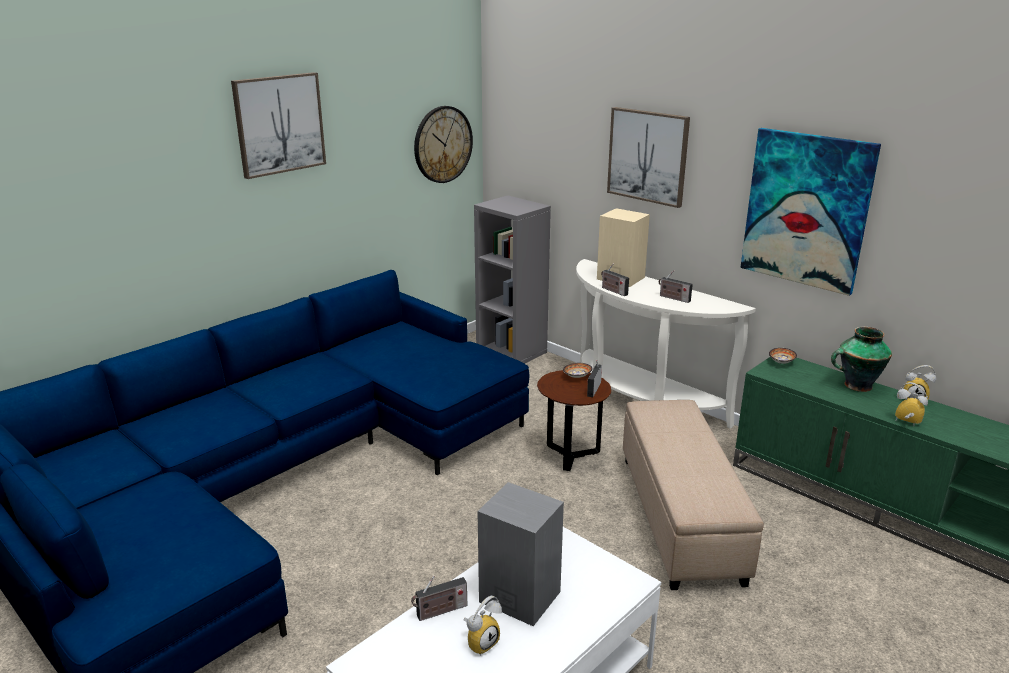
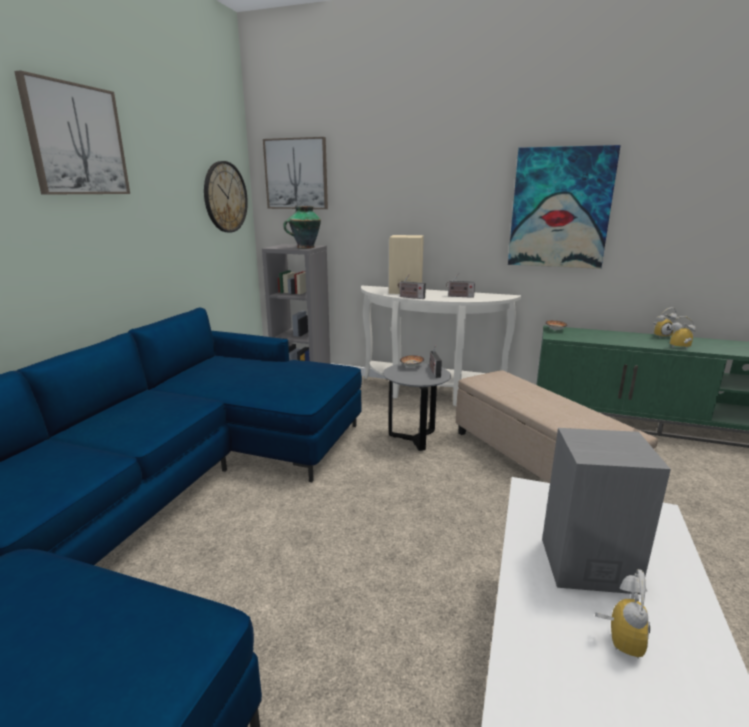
camera: 25 degrees left, 5 degrees down
(440, 612) = (531, 617): radio -> none
(571, 456) = (414, 439): brown side table -> grey side table
(648, 156) = (417, 187): picture -> picture (296, 174)
(856, 385) = (618, 335): vase -> vase (305, 247)

